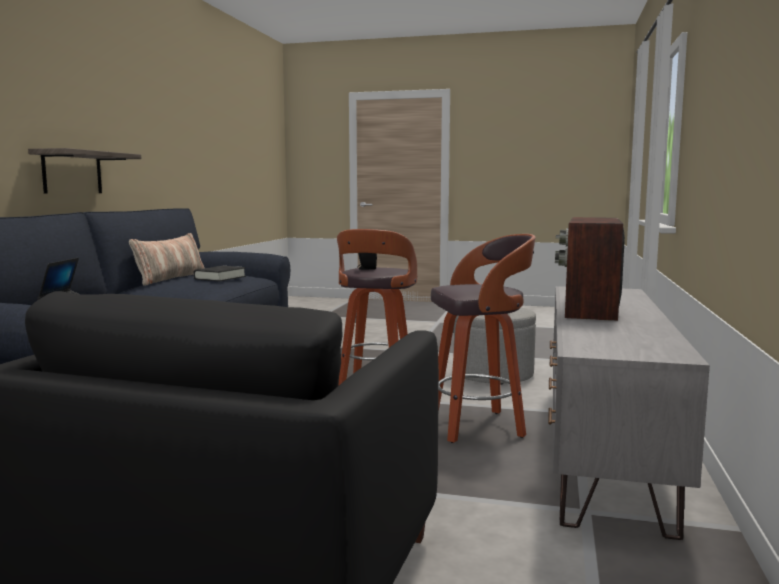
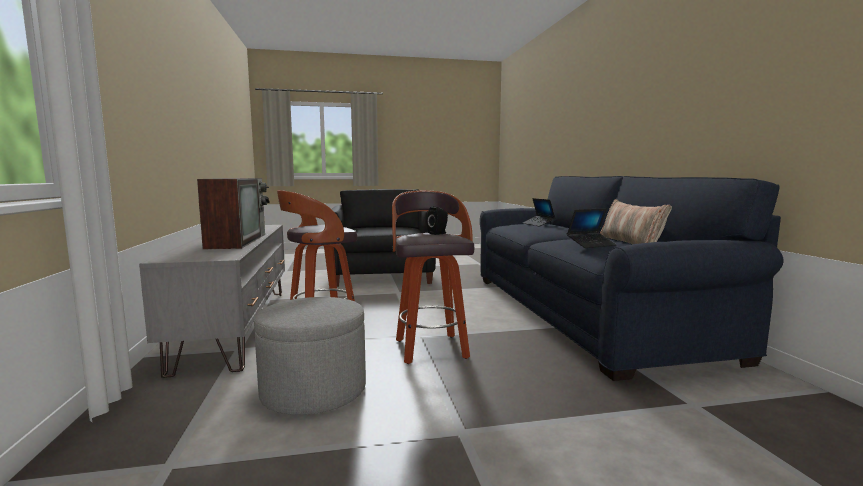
camera: 155 degrees right, 0 degrees up
(72, 172) = (675, 143): shelf -> none
(220, 278) = (591, 245): black book -> laptop

